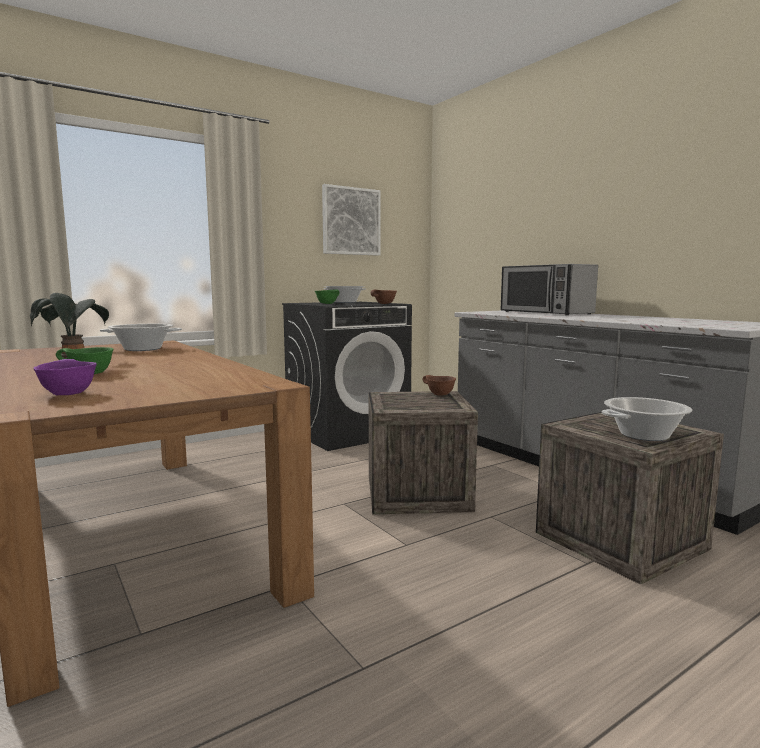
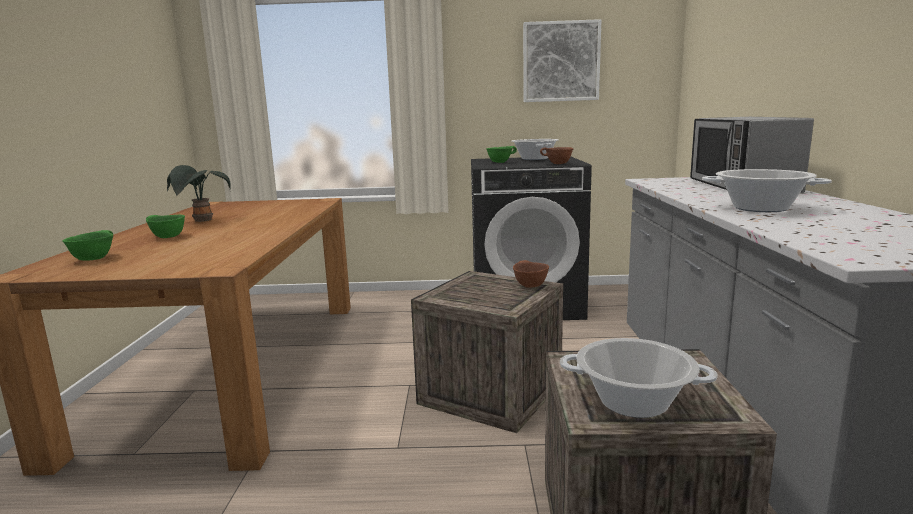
camera: 35 degrees right, 5 degrees up
(67, 394) = (93, 259): purple bowl -> green bowl
(142, 349) = (285, 208): cooking pot -> cooking pot (760, 208)

